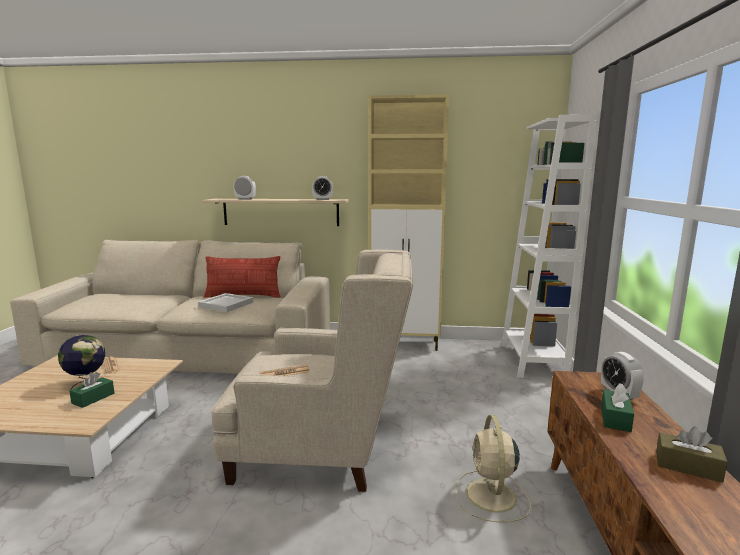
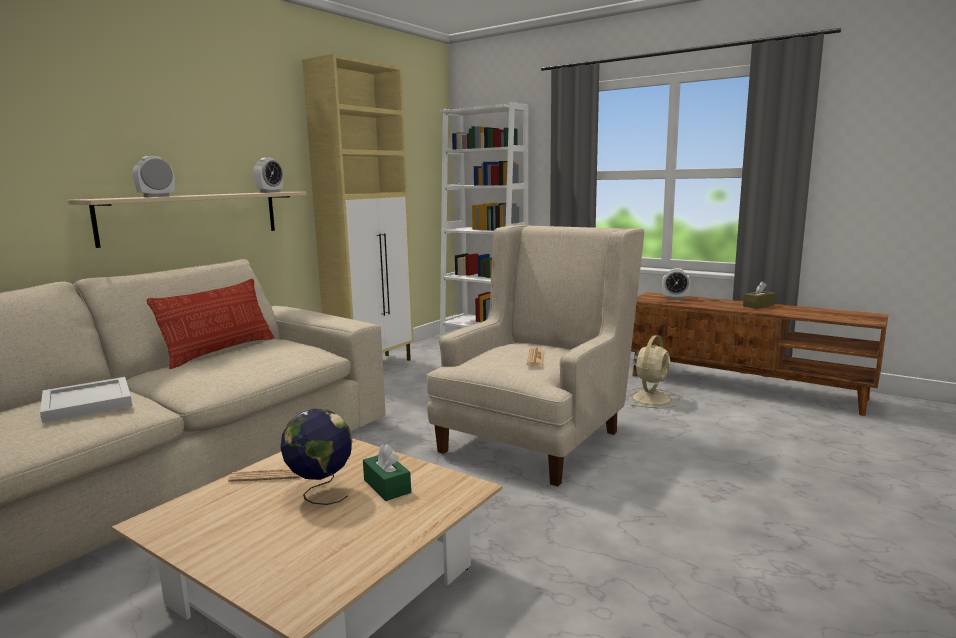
camera: 60 degrees left, 0 degrees up
(226, 305) = (253, 359): white tray -> white tray (89, 403)
(491, 496) = (652, 398): beige fan -> beige fan turned 90 degrees counterclockwise
(615, 418) = (703, 304): green tissue box -> none

